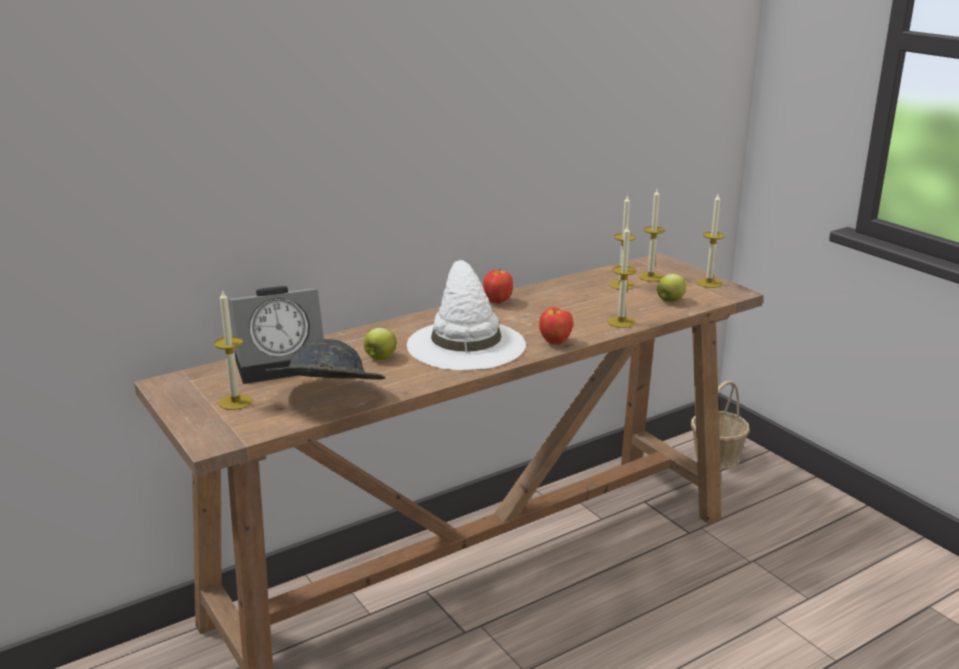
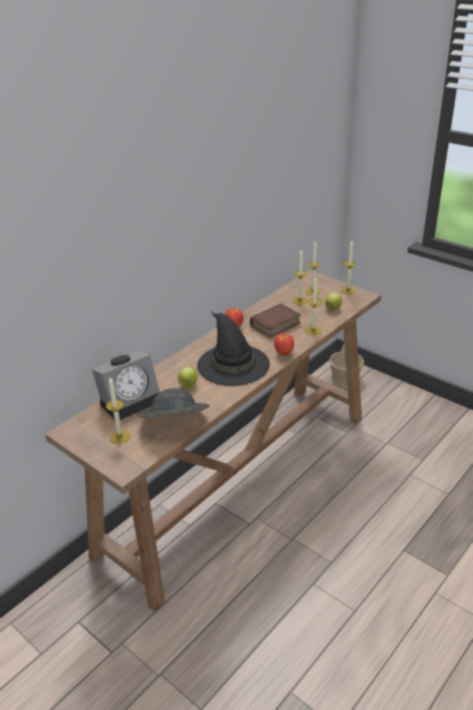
camera: 15 degrees left, 10 degrees up
(465, 343) = (232, 364): white hat -> black hat
(564, 308) = (276, 325): none -> book

